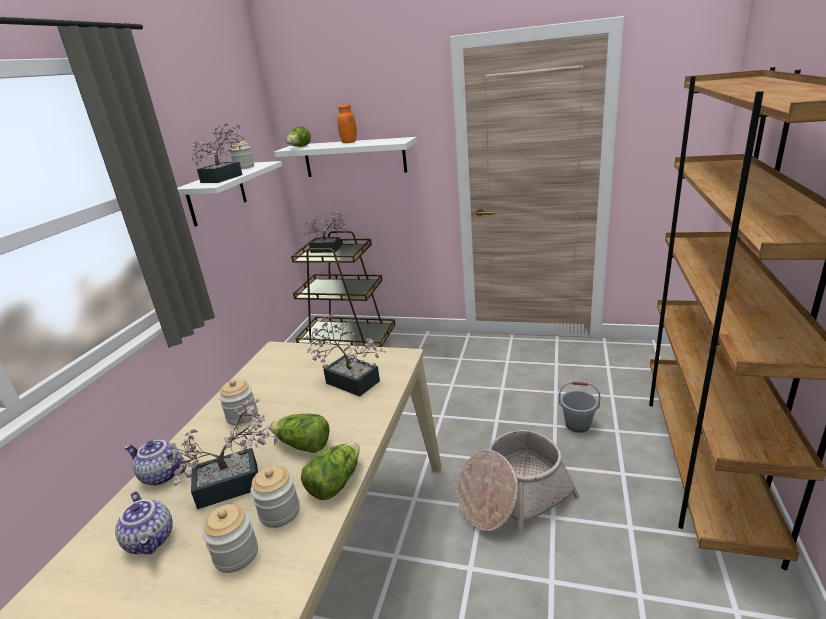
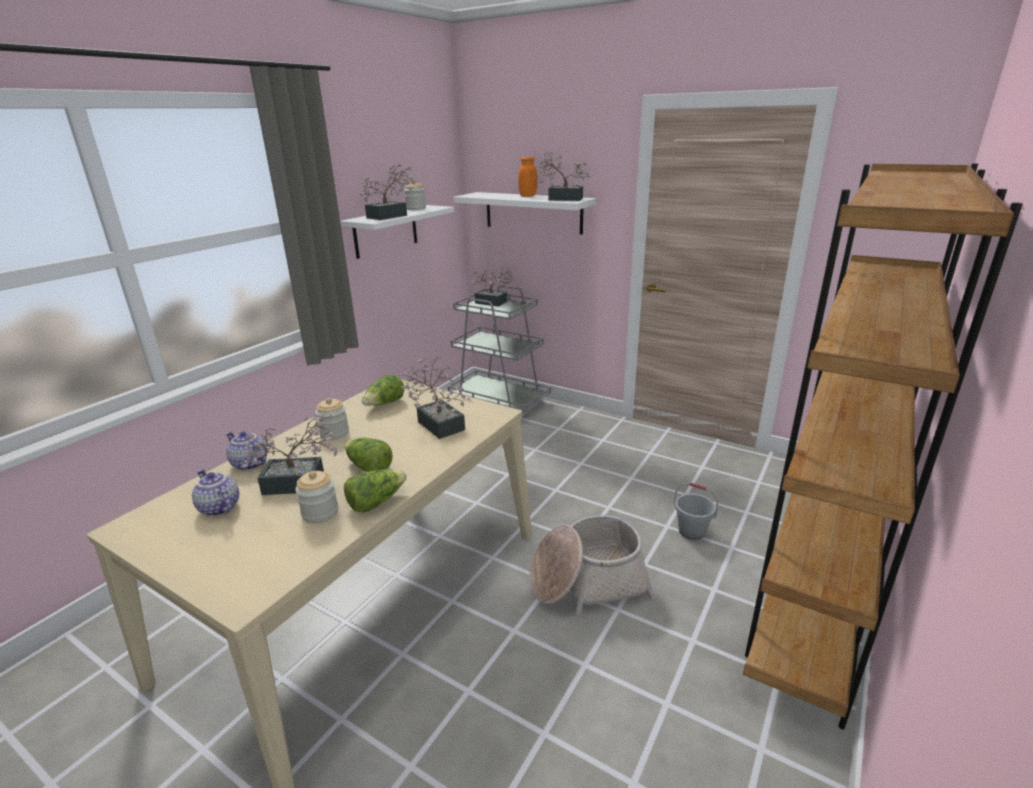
camera: 15 degrees right, 0 degrees up
(152, 540) = (218, 508): teapot -> teapot turned 150 degrees clockwise
(236, 554) = (271, 534): jar -> none
(299, 147) = (478, 195): lettuce -> lettuce (385, 404)
(348, 342) = (499, 401): brown cart -> grey cart
(385, 141) = (561, 199): none -> potted plant

